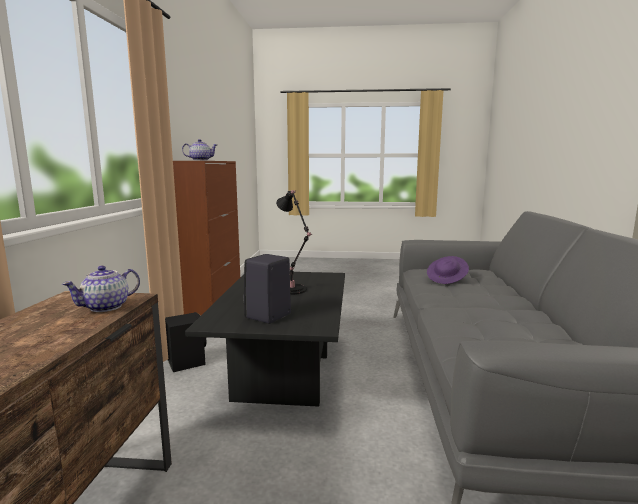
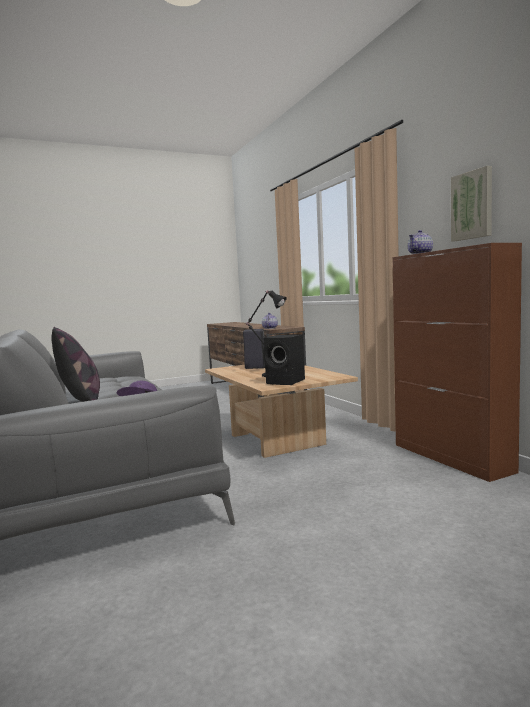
camera: 150 degrees right, 5 degrees down
(186, 362) = (358, 429): black speaker -> black speaker (286, 382)
(188, 127) = (472, 205): none -> picture
(283, 376) = (276, 439): black coffee table -> beige coffee table
(518, 305) = (80, 401): none -> pillow

